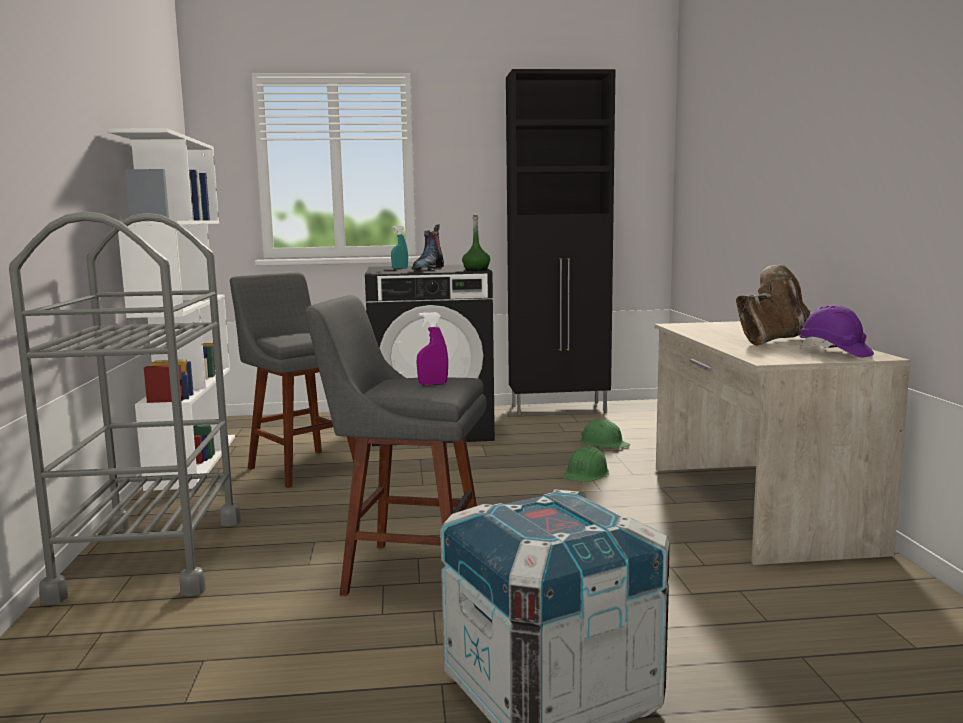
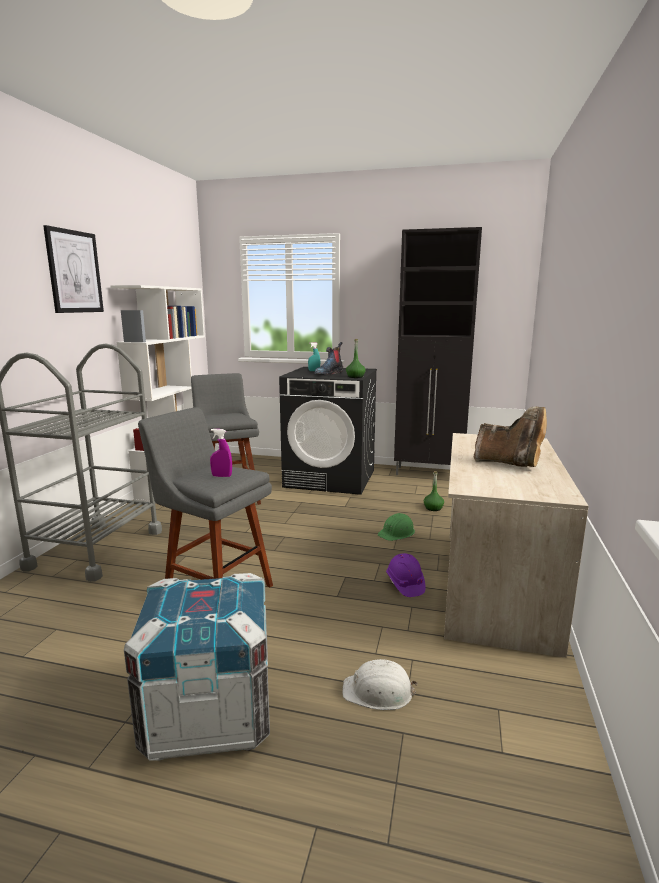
camera: 20 degrees right, 5 degrees up
(72, 99) = (74, 272): none -> picture
(604, 443) = (433, 508): green hard hat -> green bottle
(735, 627) = (378, 692): none -> white hard hat
(771, 340) = (509, 464): brown boot -> brown boot turned 45 degrees clockwise
(834, 352) = (536, 487): purple hard hat -> purple hard hat (405, 584)

